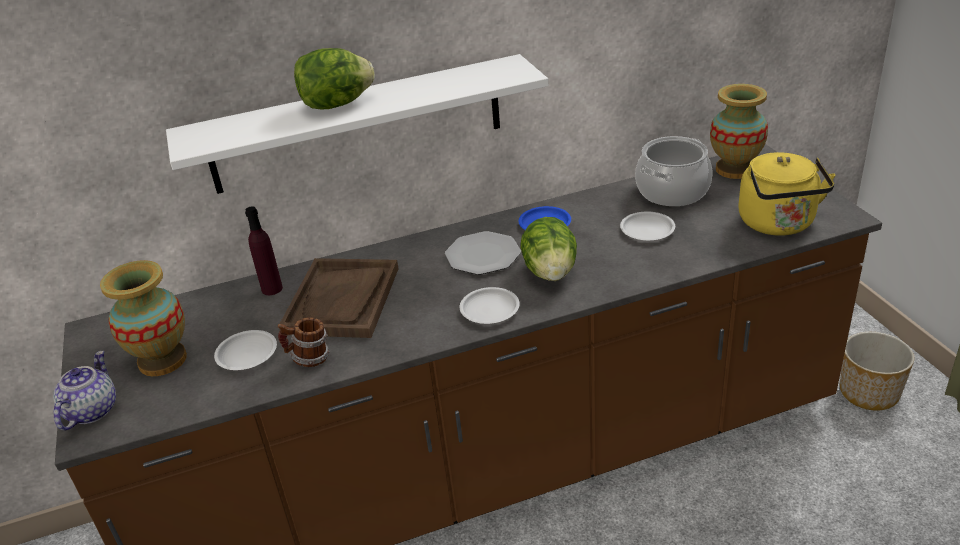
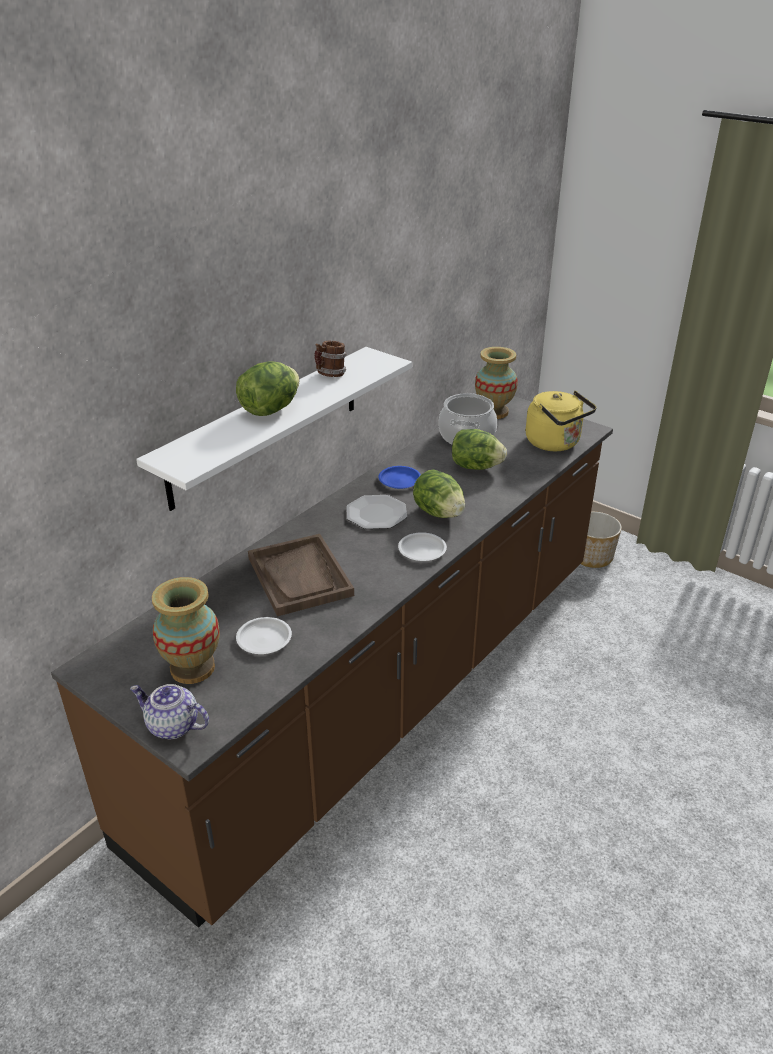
camera: 35 degrees left, 0 degrees up
(91, 410) = (172, 726): teapot -> teapot turned 45 degrees counterclockwise
(272, 289) = (228, 585): purple bottle -> none
(309, 359) = (321, 626): mug -> mug (330, 375)
(647, 229) = (475, 467): white plate -> lettuce

